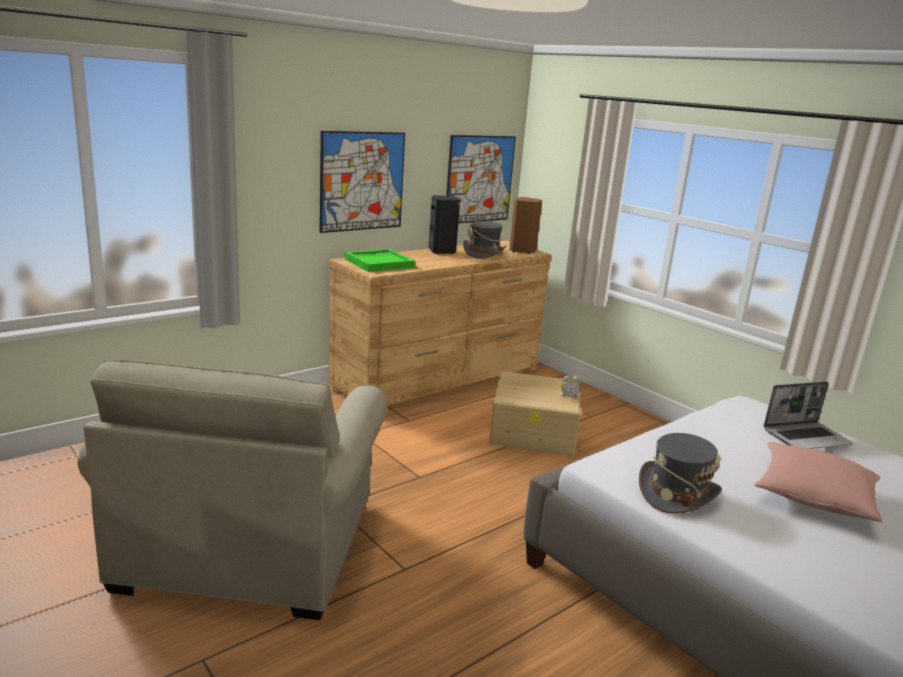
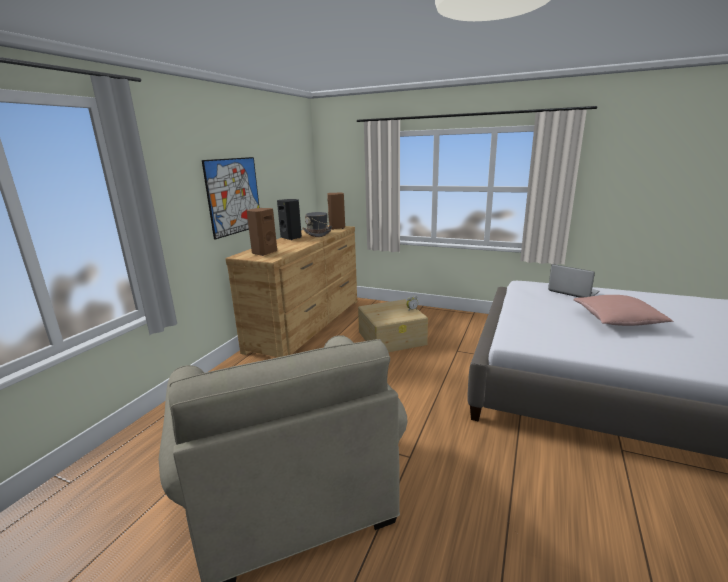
camera: 25 degrees left, 0 degrees up
(379, 263) = (264, 253): green tray -> brown speaker
(480, 179) = (297, 185): picture -> none
(677, 493) = (565, 341): grey hat -> none
(806, 437) = (572, 292): laptop -> laptop turned 90 degrees counterclockwise

